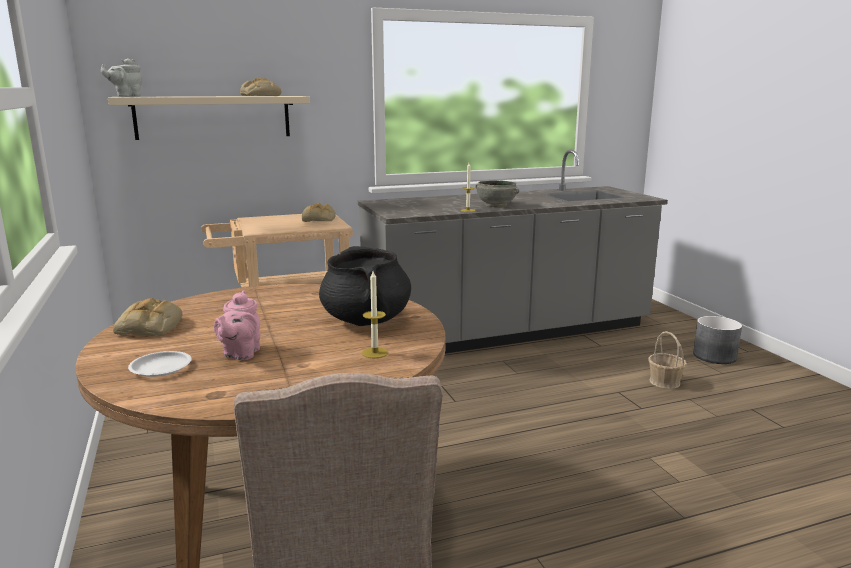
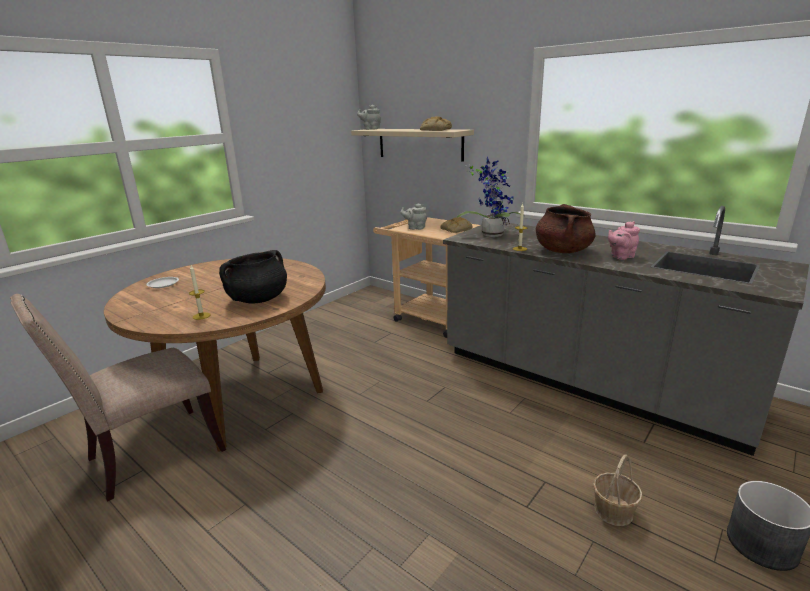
camera: 60 degrees right, 5 degrees up
(150, 327) = (217, 266): bread -> none
(240, 354) = (187, 291): pink teapot -> pink teapot (620, 256)
(271, 227) = (415, 228): none -> grey teapot
(404, 207) = (491, 234): none -> potted plant
(495, 205) = (562, 251): grey bowl -> brown cooking pot

